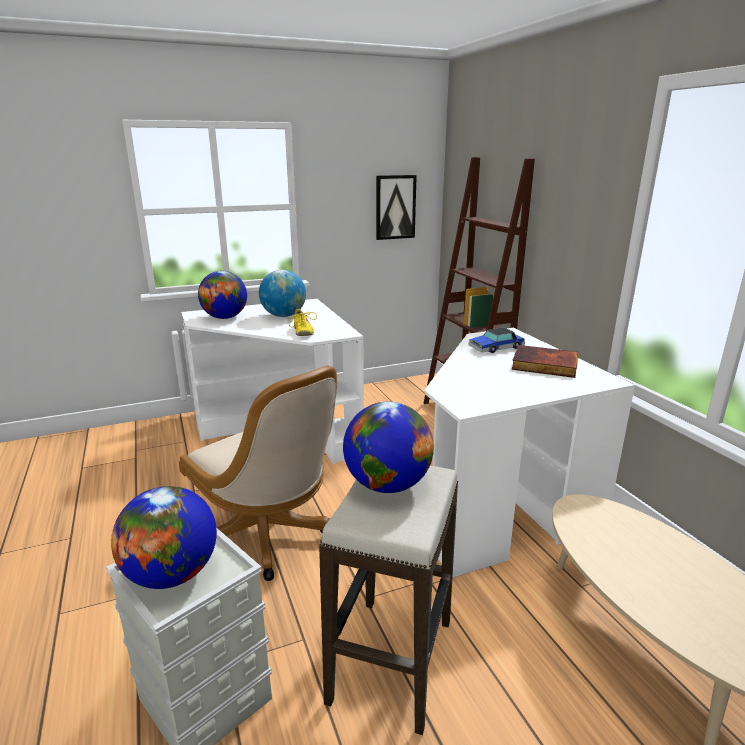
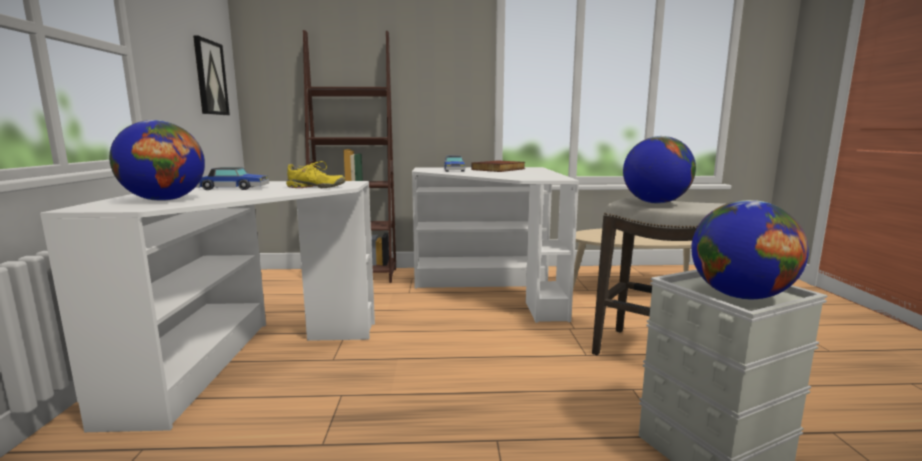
camera: 70 degrees left, 10 degrees down
(271, 537) = (477, 390): office chair -> none
(283, 316) = (234, 188): globe -> toy car

